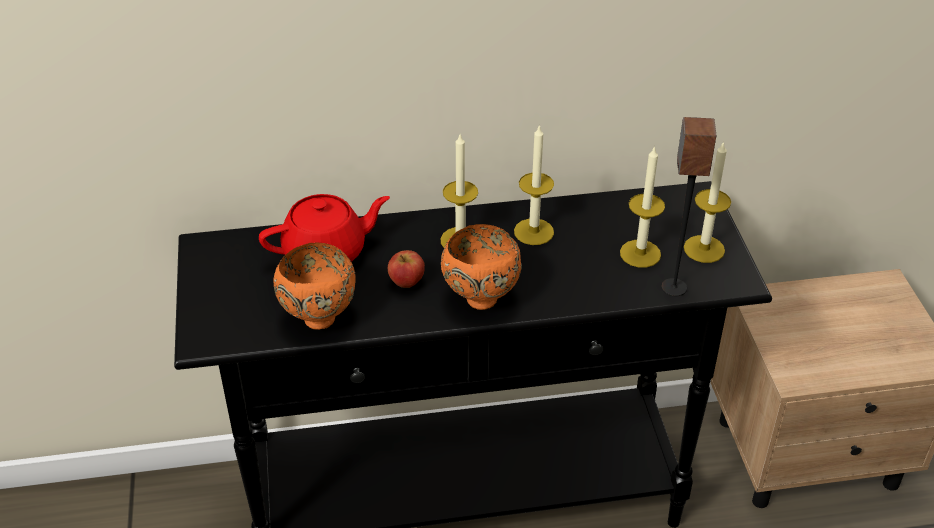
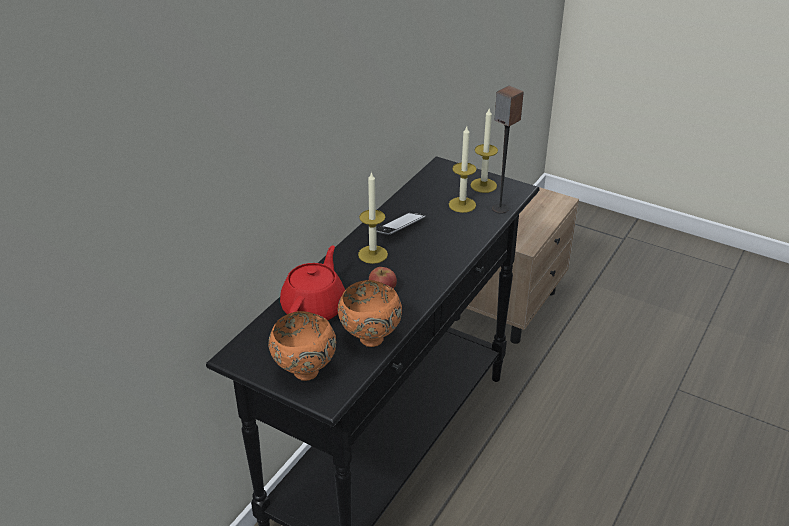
camera: 50 degrees left, 5 degrees down
(480, 298) = (429, 272): orange bowl -> orange bowl (303, 372)
(533, 232) = (400, 227): candle -> phone

